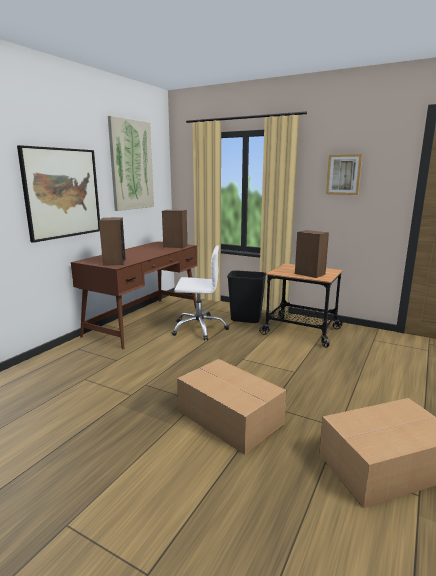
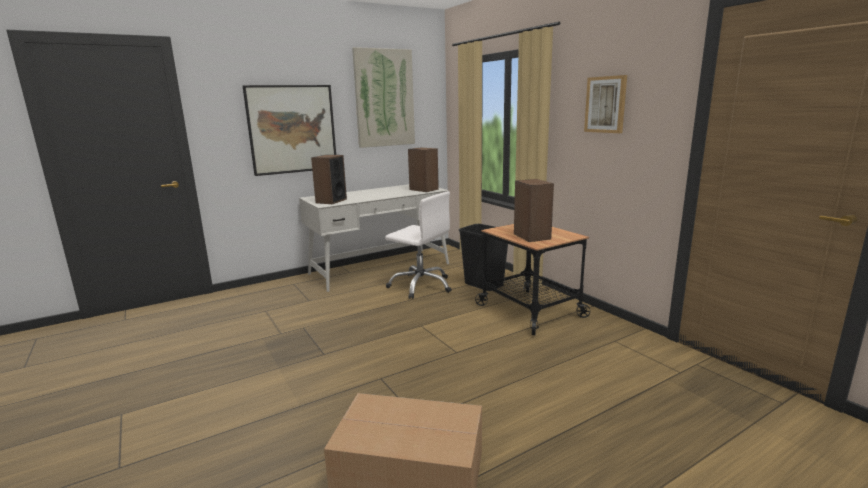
camera: 30 degrees right, 0 degrees up
(144, 321) = (380, 268): brown desk -> white desk
(229, 416) = (331, 375): cardboard box -> none

